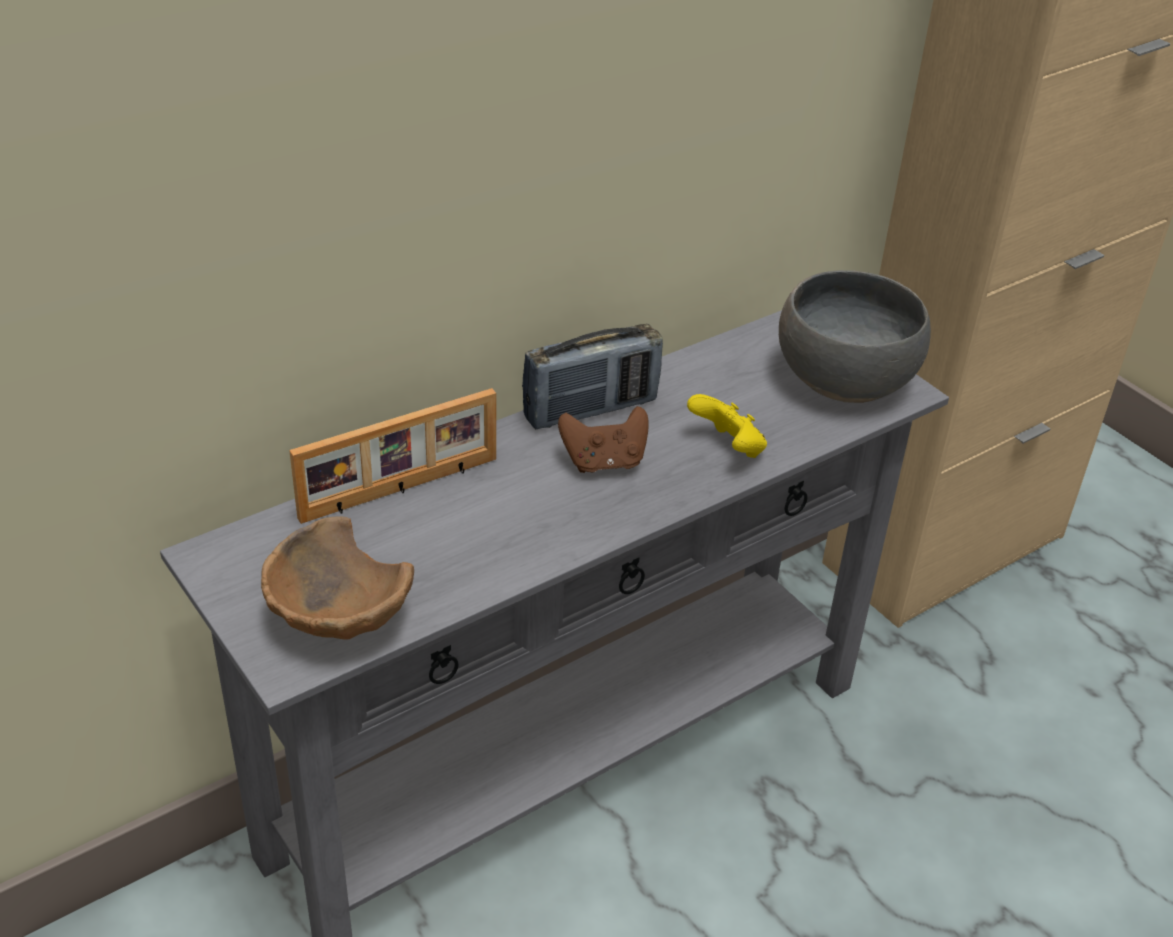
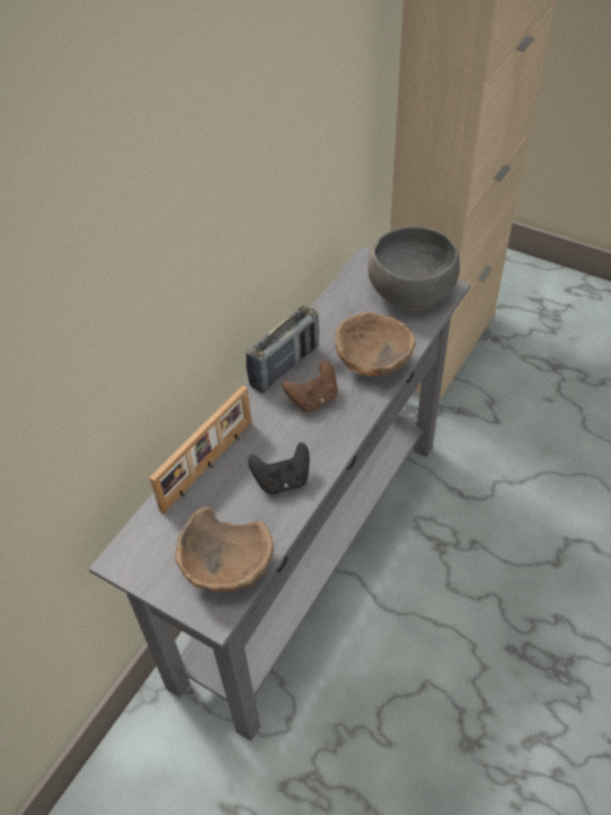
camera: 20 degrees left, 10 degrees up
(490, 544) = (282, 480): none -> black game controller
(728, 448) = (375, 363): yellow game controller -> brown bowl

